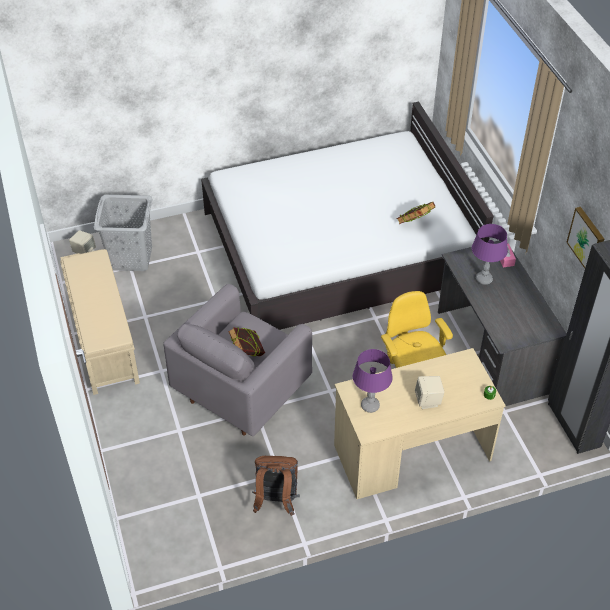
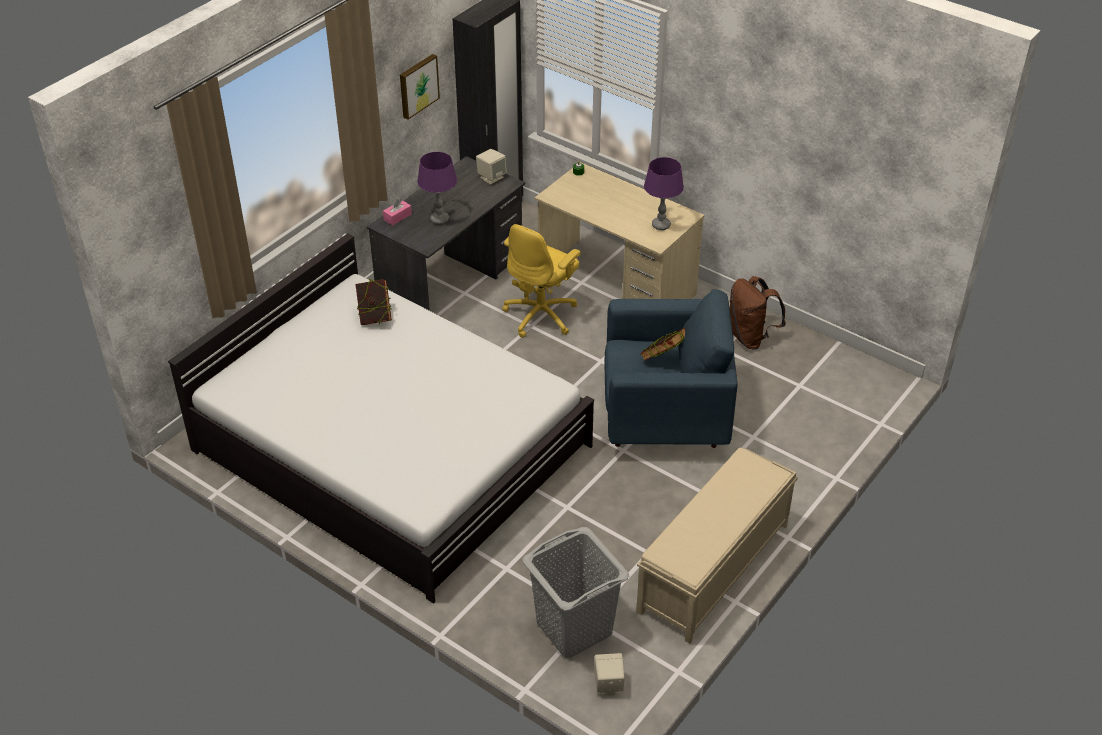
camera: 125 degrees left, 5 degrees down
(242, 391) = (664, 418): grey armchair -> blue armchair
(428, 401) = (620, 198): beige speaker -> beige speaker (491, 177)

